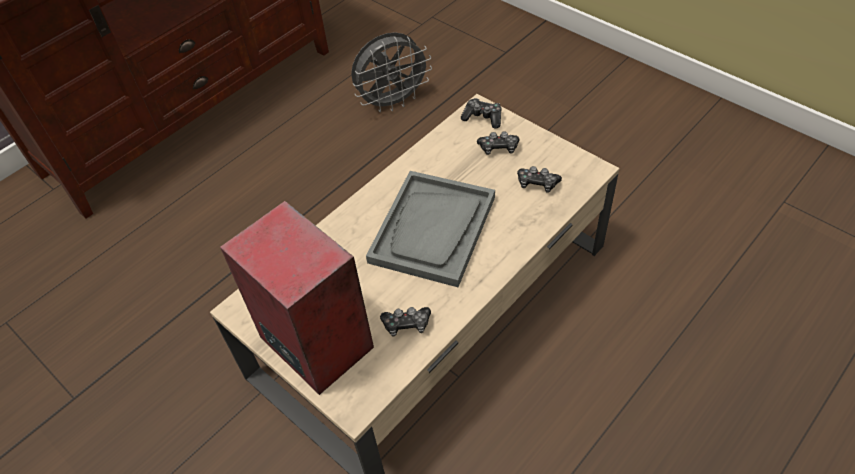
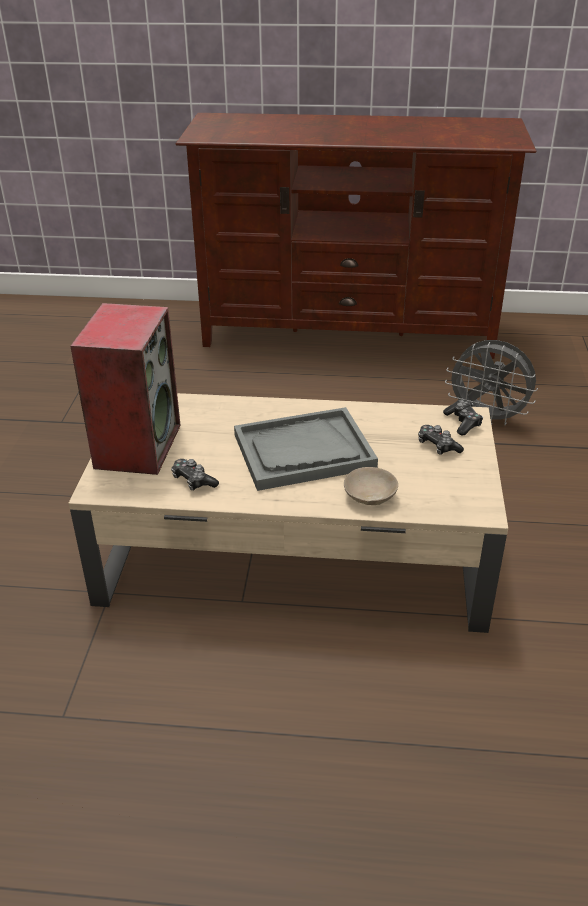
camera: 50 degrees right, 15 degrees down
(524, 220) = (371, 495): none -> beige bowl
(537, 184) = (422, 485): game controller -> none

